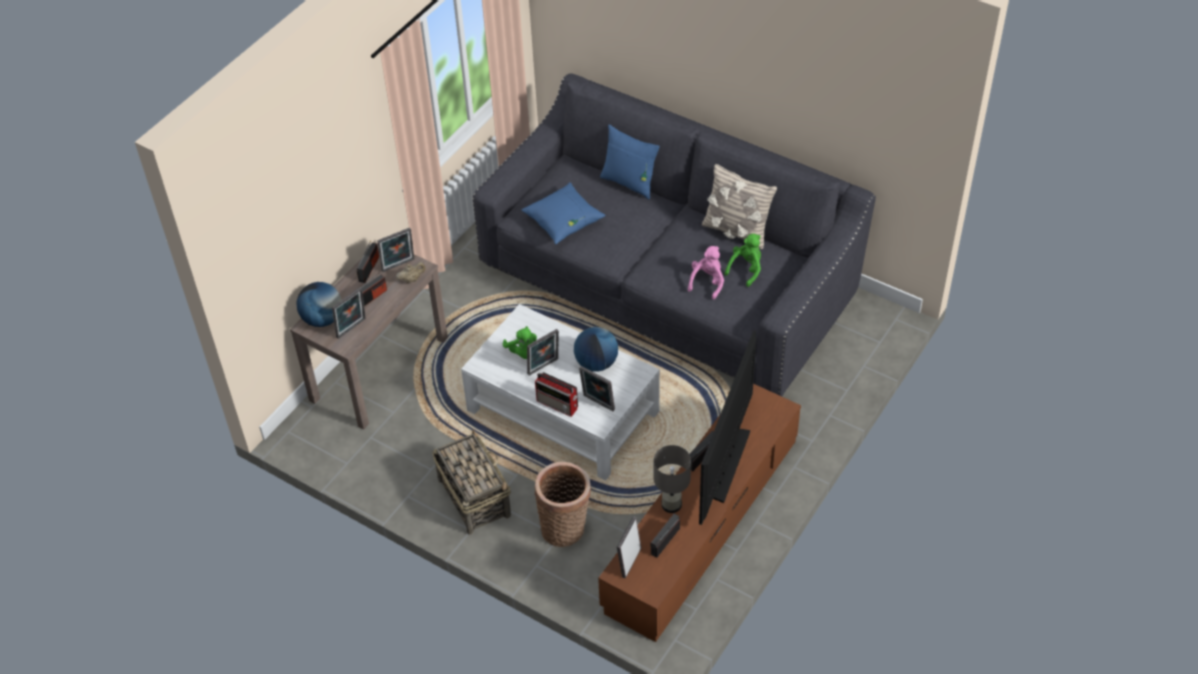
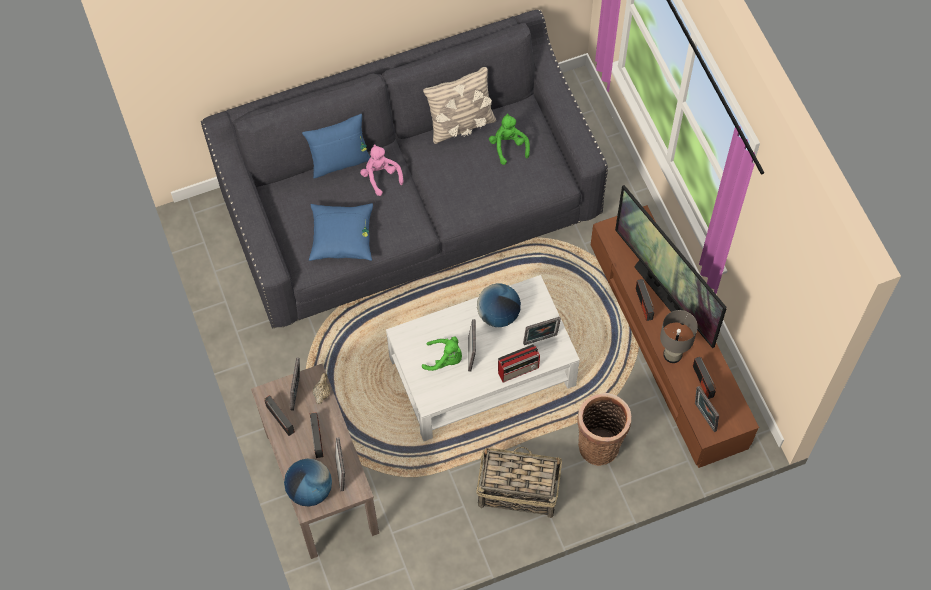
camera: 55 degrees left, 15 degrees up
(707, 282) = (498, 181): pink plush toy -> pink plush toy (381, 176)

